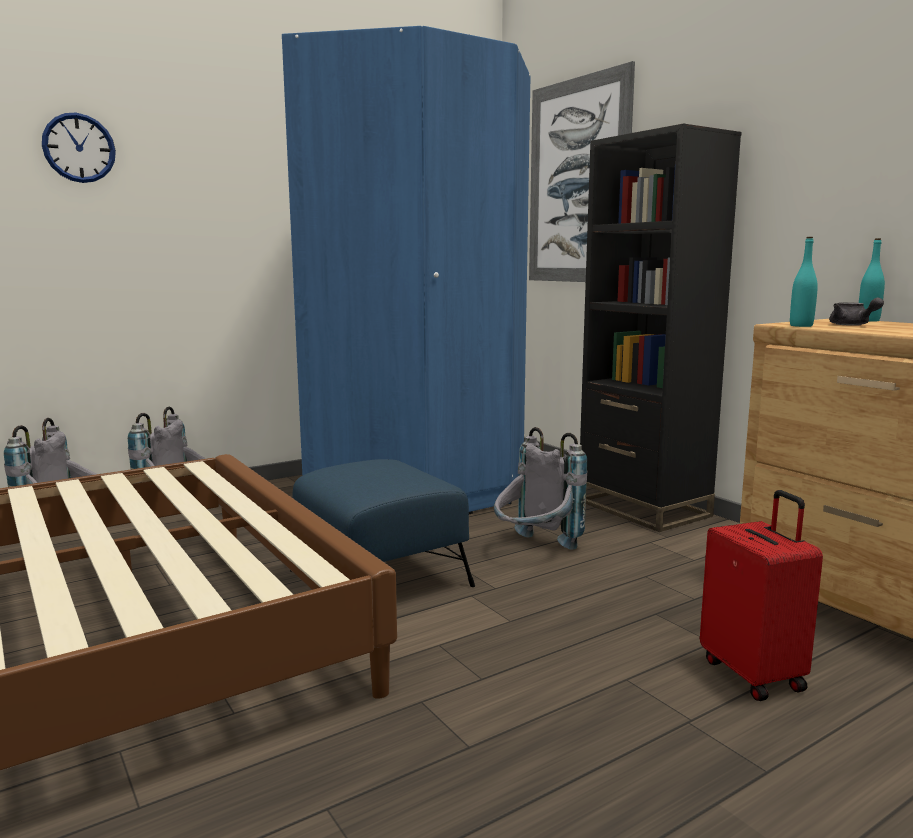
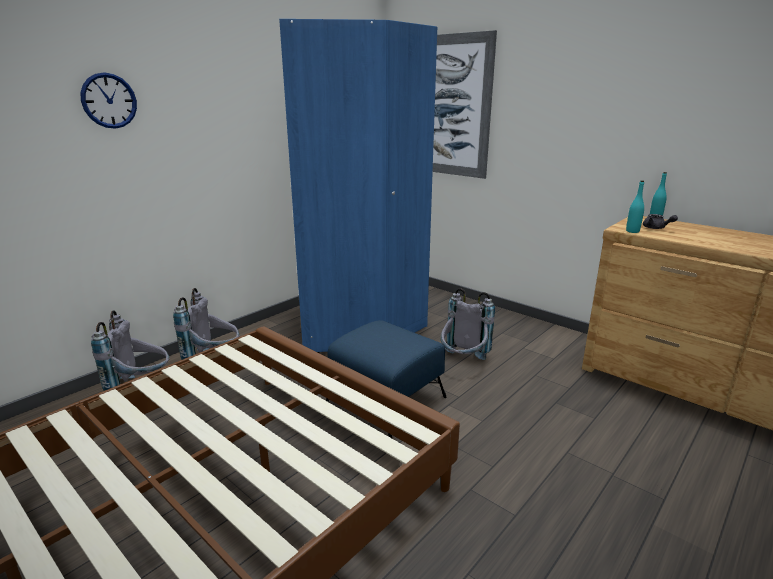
camera: 15 degrees left, 10 degrees up
(642, 508) = (504, 321): black bookcase -> none
(754, 674) = (626, 436): red suitcase -> none

